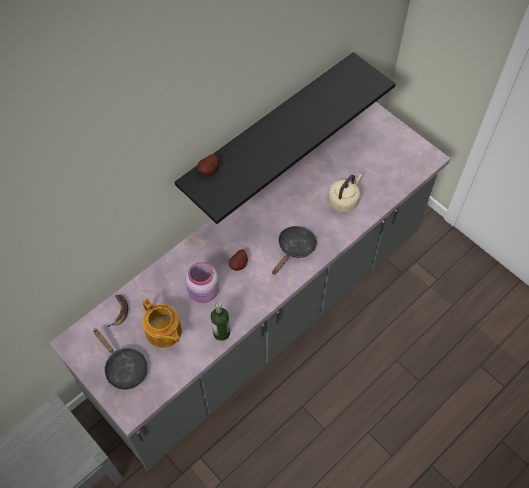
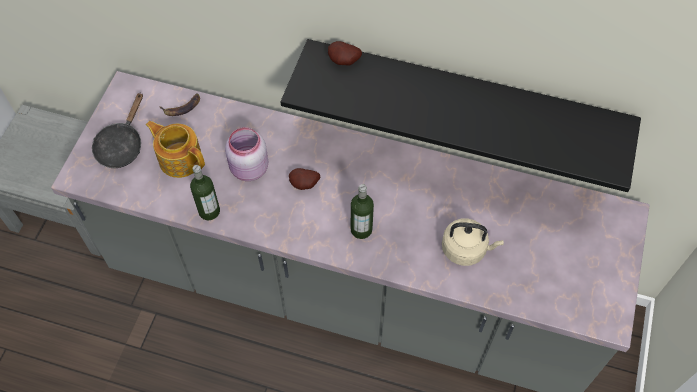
camera: 60 degrees right, 0 degrees up
(164, 332) = (180, 158): teapot -> teapot turned 105 degrees clockwise
(294, 249) = (361, 229): black frying pan -> bottle

